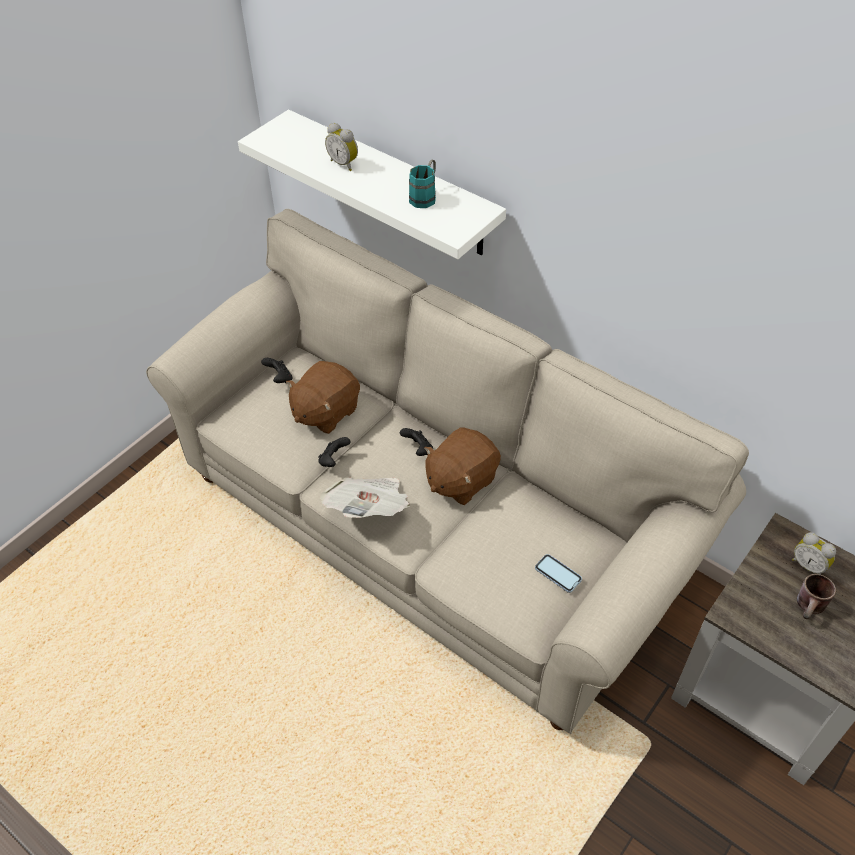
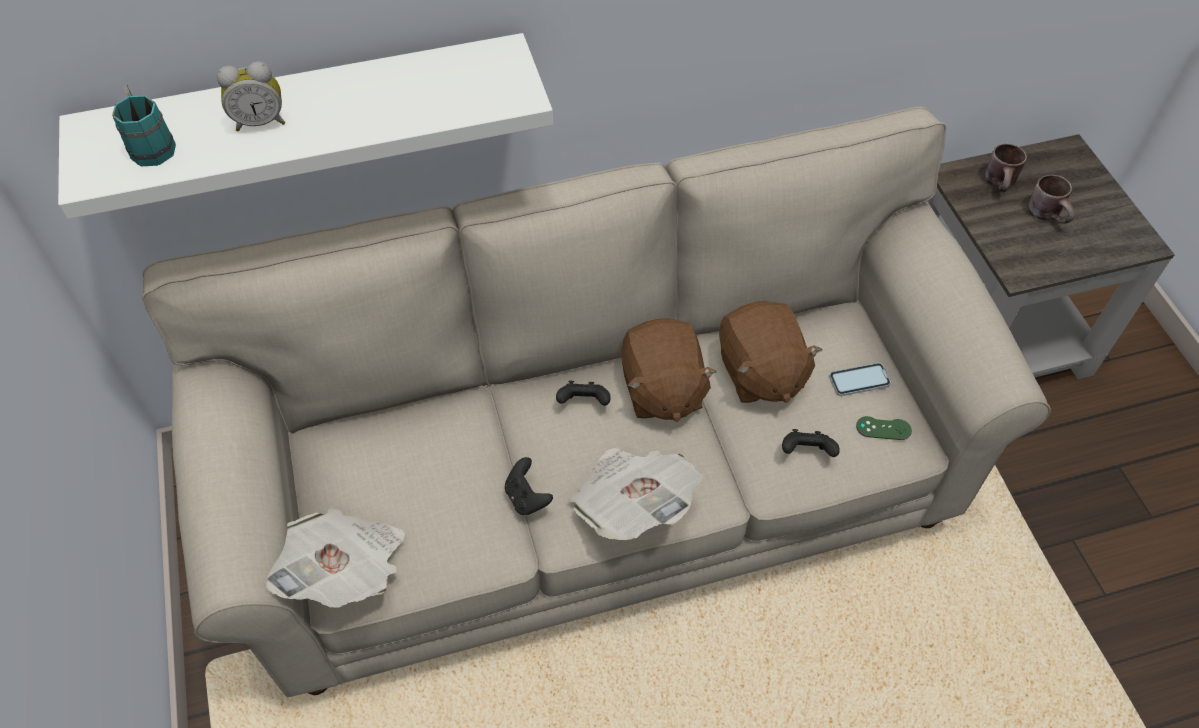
camera: 55 degrees left, 5 degrees up
(231, 412) = (343, 570): none -> newspaper
(279, 378) = (338, 480): black game controller -> black game controller (806, 452)
(325, 412) = (443, 461): brown plush toy -> brown plush toy (760, 373)
(425, 196) = (421, 84): turquoise mug -> turquoise mug (150, 144)
(531, 606) = (883, 428): none -> green game controller
(808, 565) = (1002, 184): alarm clock -> brown mug

